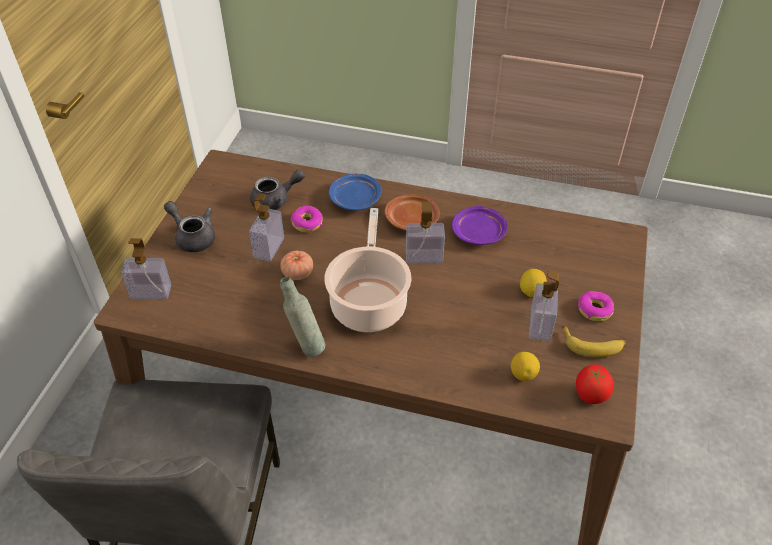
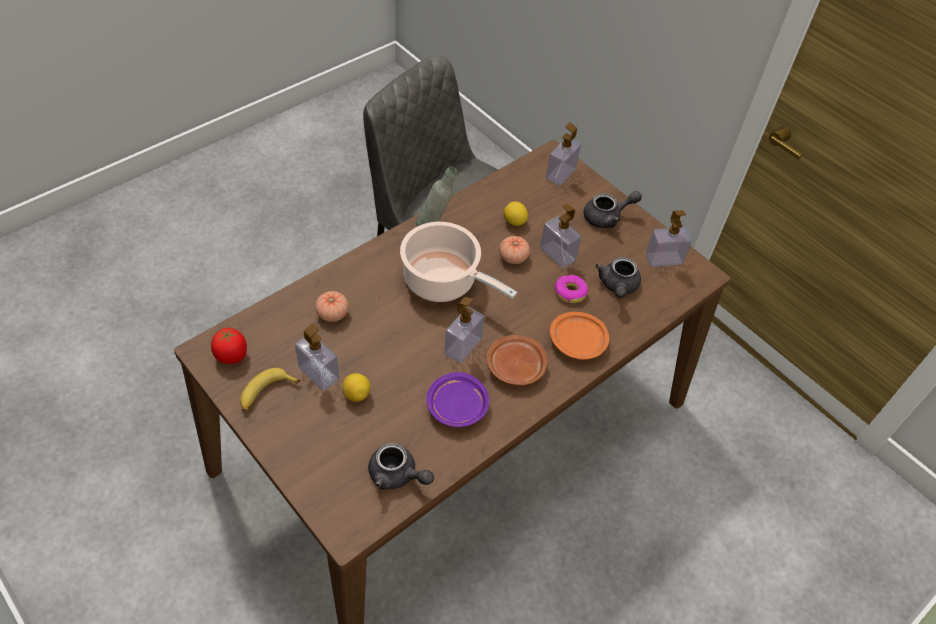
camera: 120 degrees right, 5 degrees up
(220, 187) = (663, 259): none -> soap dispenser
(355, 199) = (578, 342): blue plate -> orange plate
(477, 355) = (332, 313): none -> tomato
(523, 374) = (289, 329): lemon -> lemon (514, 222)
(563, 234) = (397, 475): none -> grey teapot
(594, 310) = (295, 425): donut -> none

